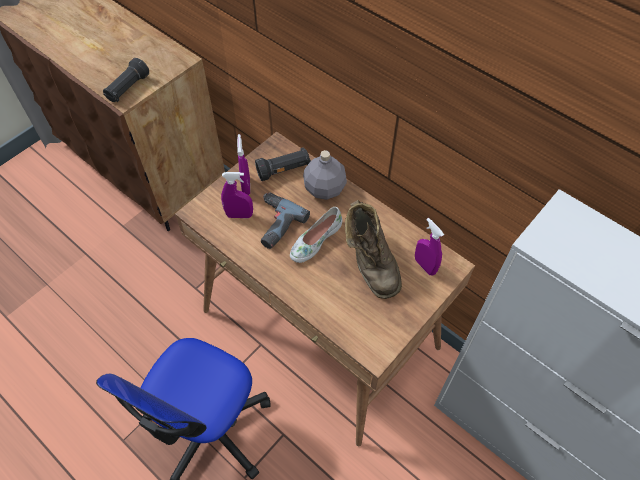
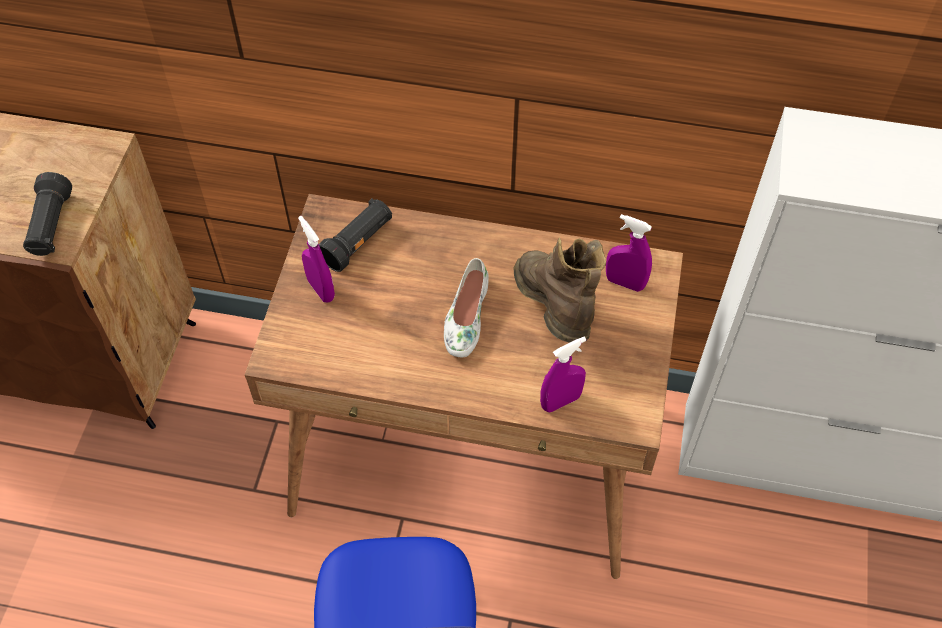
camera: 30 degrees left, 0 degrees up
(239, 215) = (339, 333): purple spray bottle -> purple spray bottle (560, 401)
(274, 224) = (396, 322): power drill -> none
(324, 189) = (430, 243): grey bottle -> none
(370, 263) = (555, 312): brown boot -> brown boot turned 150 degrees counterclockwise

